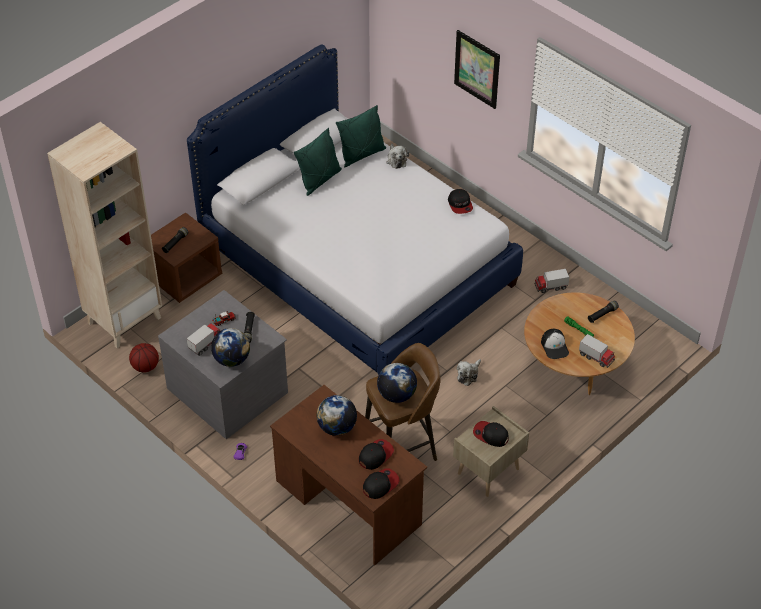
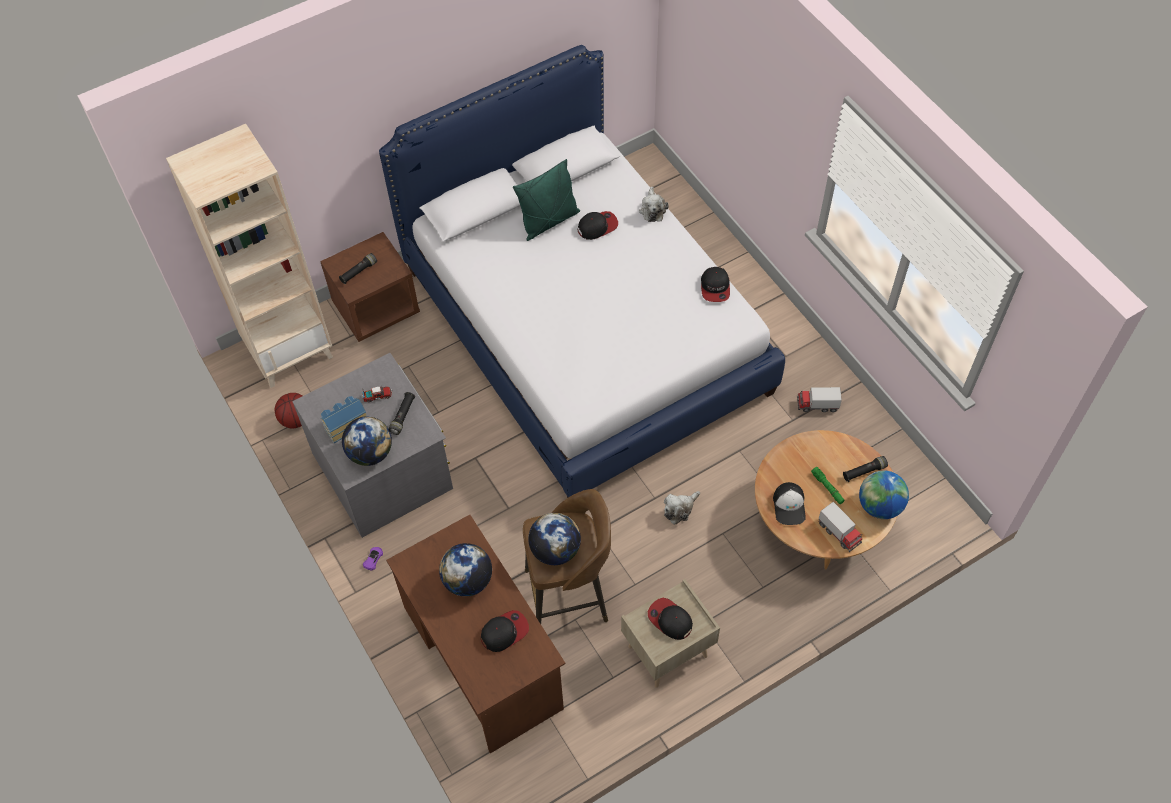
camera: 15 degrees right, 10 degrees up
(205, 344) = (345, 424): toy truck -> toy house
(362, 154) = (611, 195): green pillow -> none
(380, 484) = (498, 676): cap -> cap (597, 226)
(477, 69) = (770, 113): picture -> none
(620, 335) = (879, 506): none -> globe

